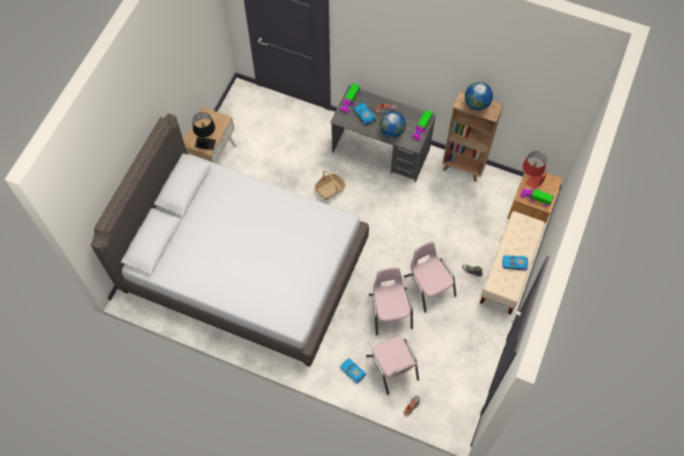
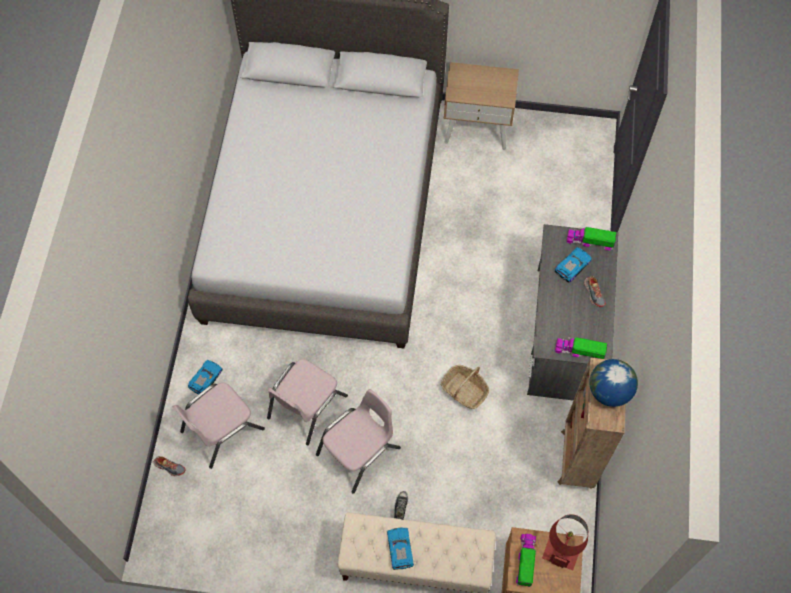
camera: 75 degrees right, 0 degrees up
(206, 140) = (467, 88): black table lamp -> none
(330, 189) = (476, 282): basket -> basket (464, 390)
(390, 311) = (306, 406): pink chair -> pink chair turned 150 degrees clockwise
(392, 131) = (557, 310): globe -> none

